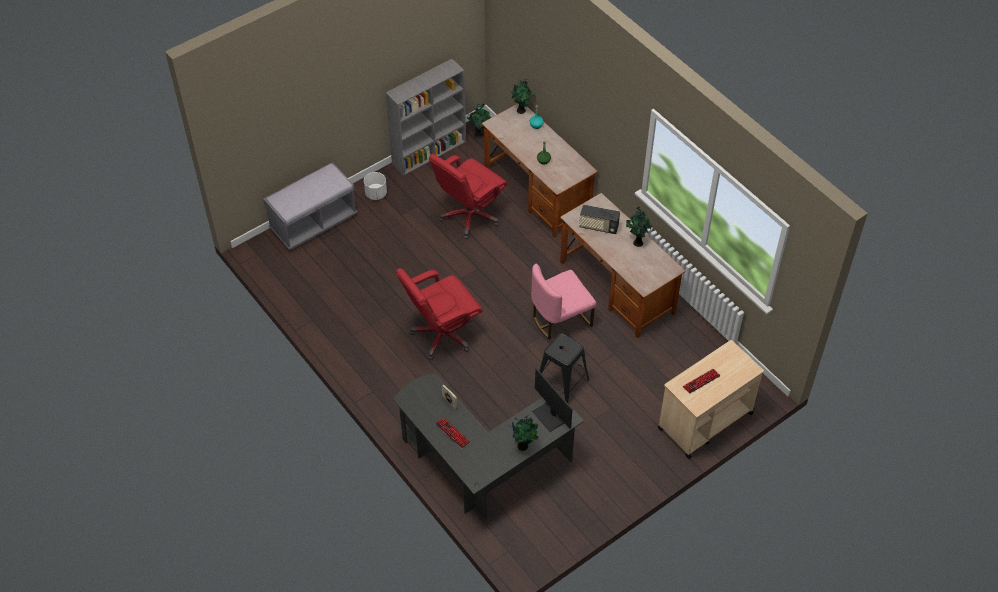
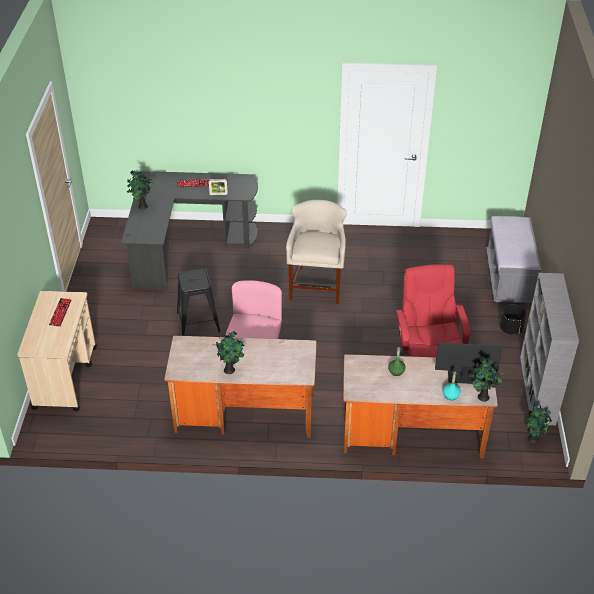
camera: 130 degrees right, 10 degrees down
(376, 194) = (511, 328): white planter -> black planter
(442, 334) = (317, 287): red office chair -> beige stool
(549, 417) = (146, 228): monitor -> monitor (464, 377)
(598, 227) = (276, 356): radio -> none

